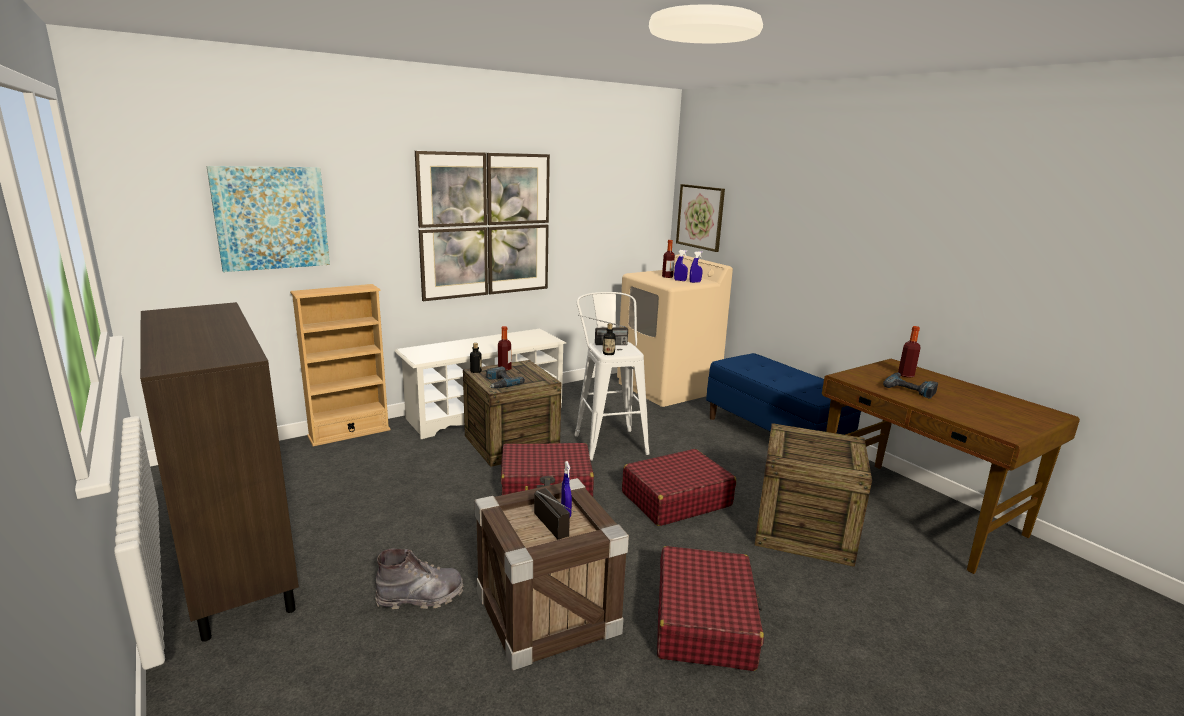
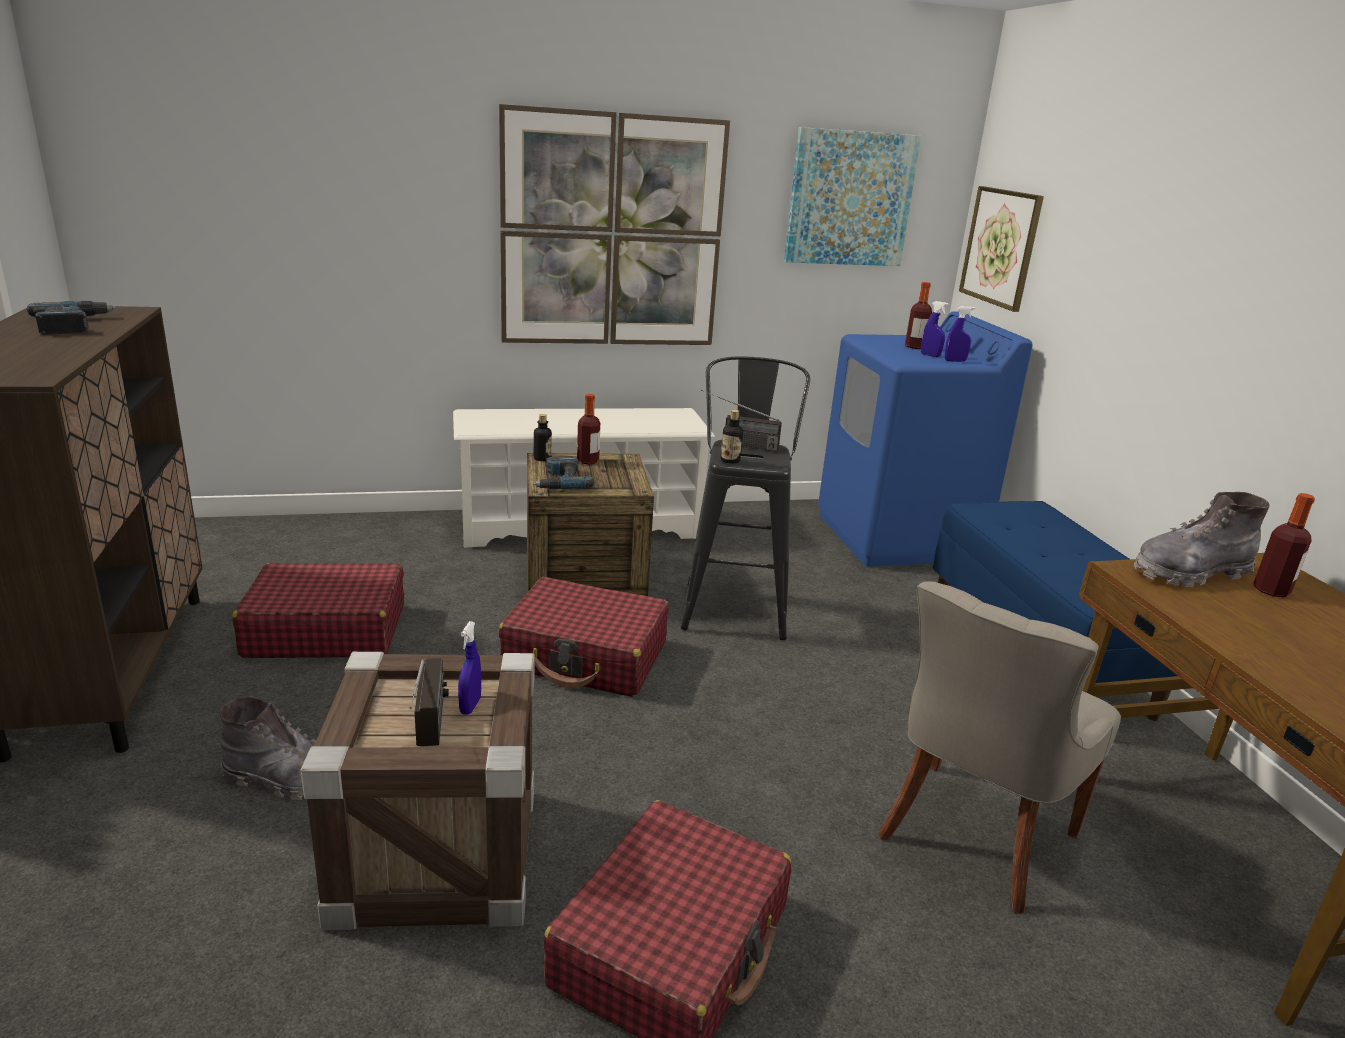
camera: 20 degrees right, 5 degrees up
(271, 218) = (281, 195): picture -> picture (849, 199)
(349, 433) = (379, 521): beige bookcase -> none
(608, 441) = (735, 604): white stool -> black stool
(667, 388) = (897, 537): beige washing machine -> blue washing machine
(676, 499) = (776, 725): red suitcase -> red suitcase (325, 630)
(803, 529) = (973, 836): crate -> grey chair
(869, 373) = (1189, 573): none -> grey boot
(910, 389) = (1253, 619): power drill -> power drill (73, 324)

